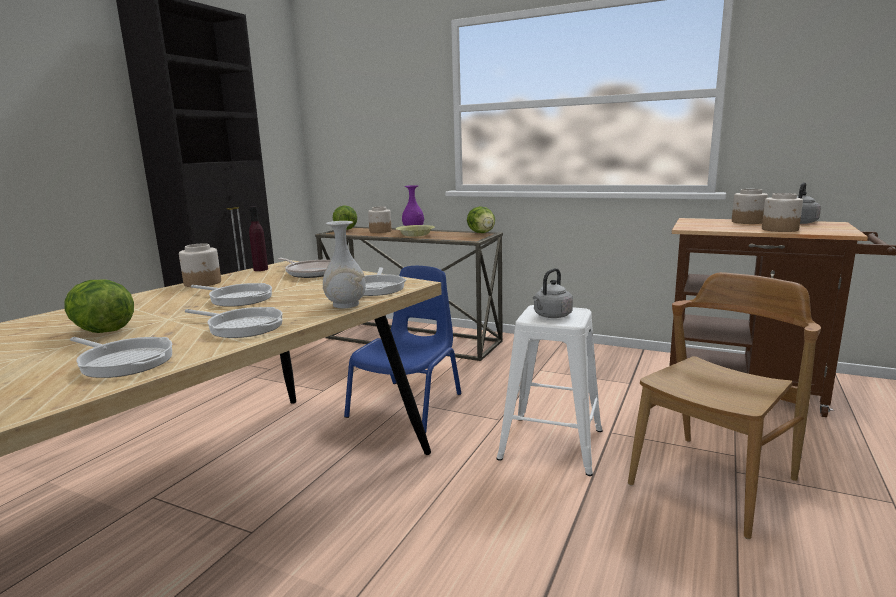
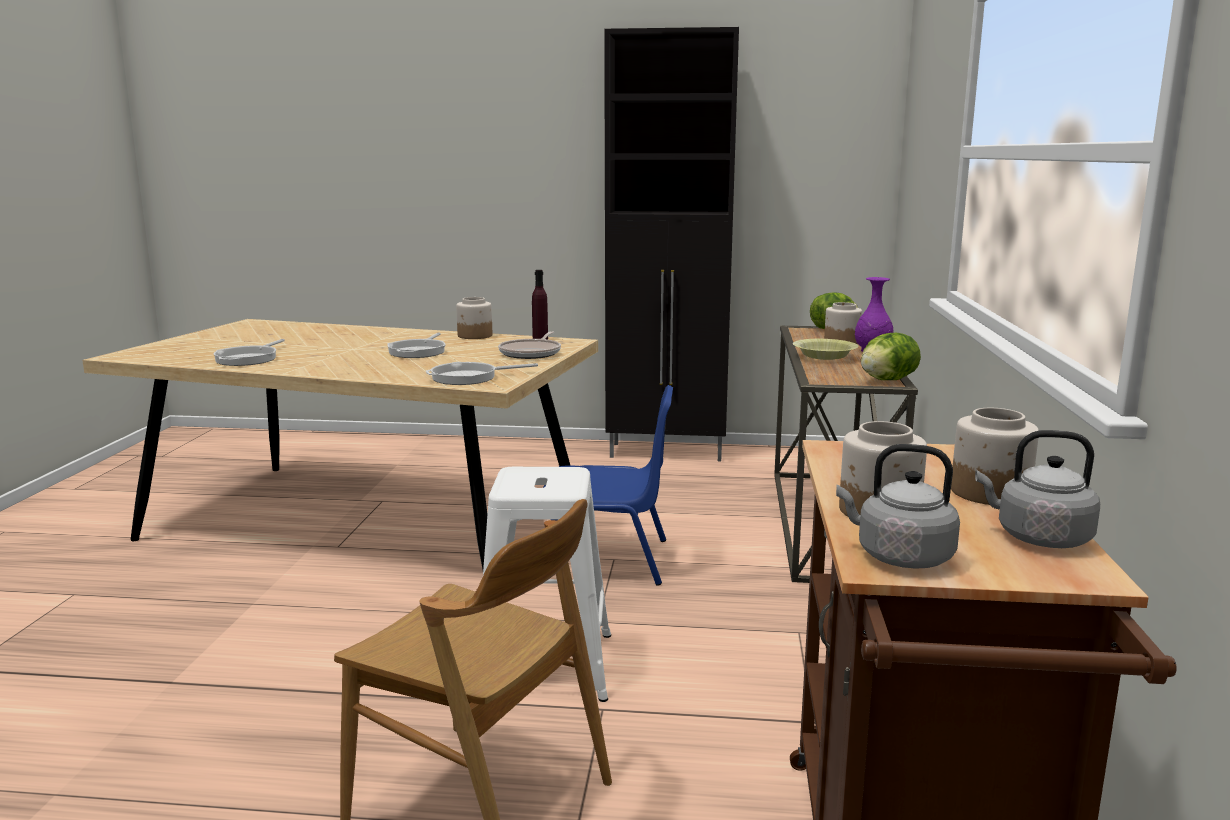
camera: 70 degrees right, 0 degrees up
(102, 331) = (321, 343): lettuce -> none
(242, 326) = (328, 365): frying pan -> none
(346, 305) = (398, 378): white vase -> none
(551, 316) = (536, 480): grey kettle -> grey kettle (899, 556)

